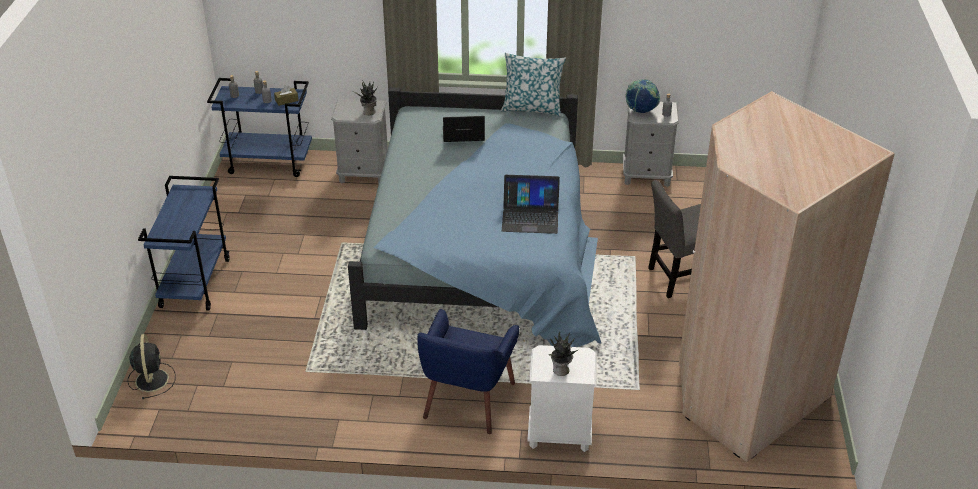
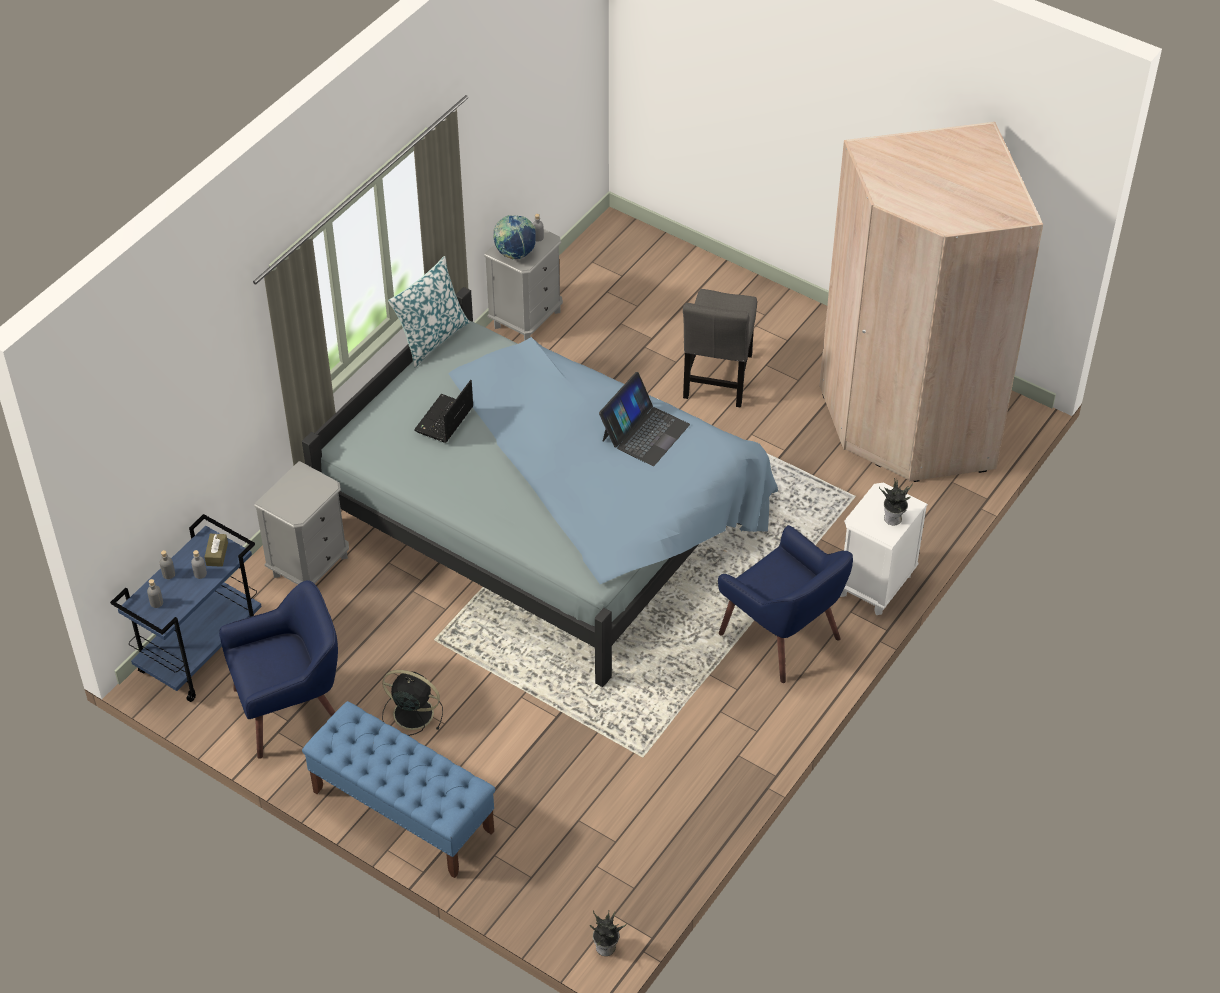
camera: 60 degrees left, 10 degrees up
(152, 379) = (556, 907): black fan -> black fan (411, 713)
(195, 282) = (402, 811): blue cart -> blue bench
(248, 210) = (291, 709): none -> blue armchair
(369, 112) = (313, 485): potted plant -> potted plant (606, 948)

